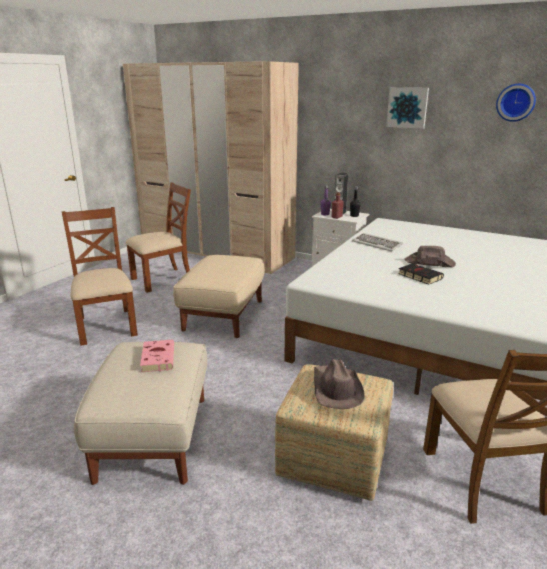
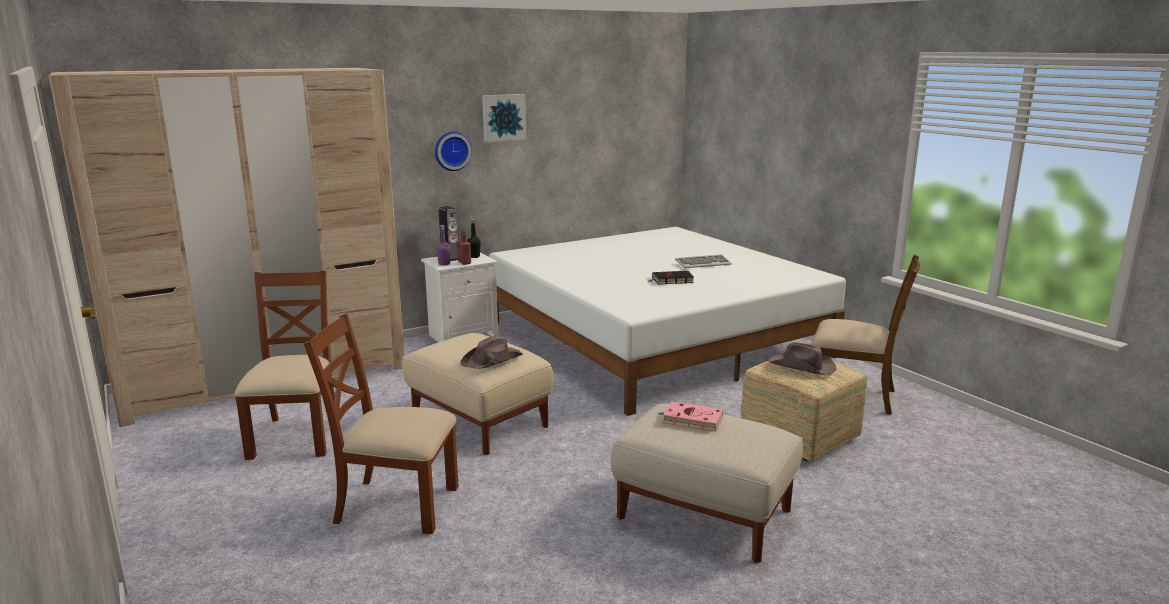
camera: 60 degrees left, 5 degrees down
(377, 244) = (572, 272): keyboard -> keyboard (702, 264)
(430, 263) = (647, 270): brown hat -> brown hat (492, 360)
(515, 102) = (601, 104): wall clock -> wall clock (451, 150)

